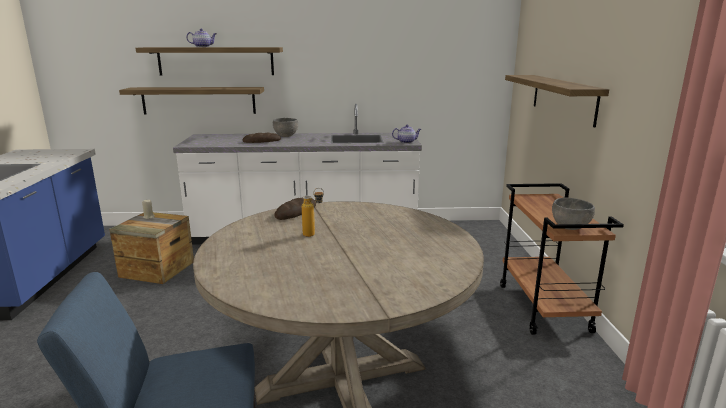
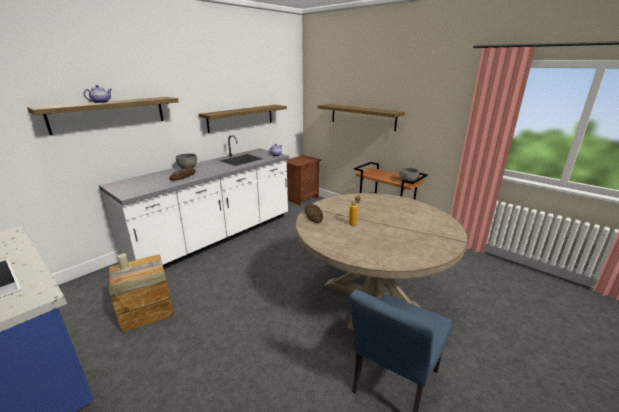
camera: 45 degrees left, 5 degrees up
(198, 100) = (97, 153): shelf -> shelf (241, 118)
(477, 228) = (301, 198): none -> brown nightstand

